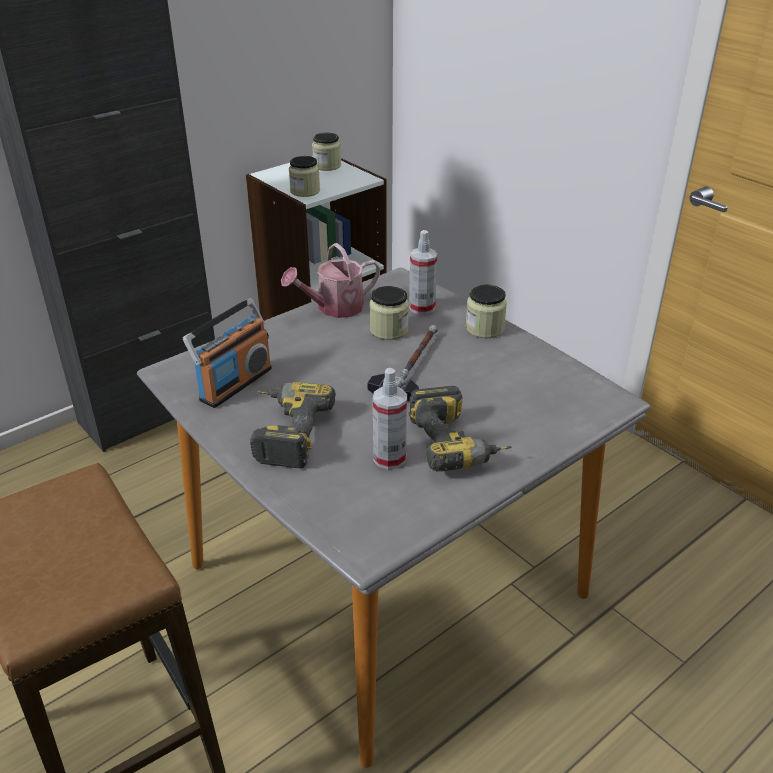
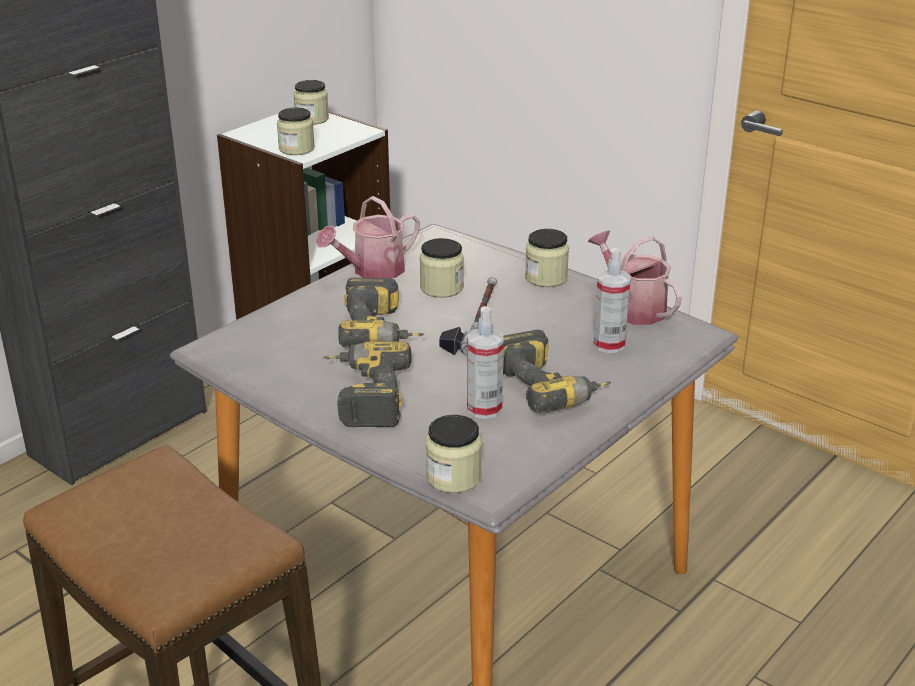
camera: 10 degrees left, 5 degrees down
(235, 384) = (289, 355): radio -> none
(323, 370) = (383, 333): none -> power drill
(338, 530) = (453, 477): none -> jar
(422, 308) = (471, 263): spray bottle -> spray bottle (609, 344)
(555, 366) = (632, 307): none -> watering can

